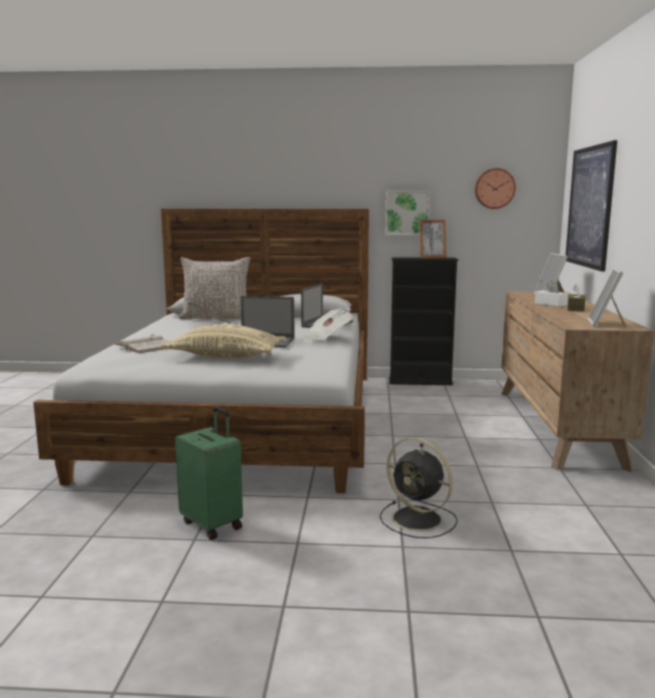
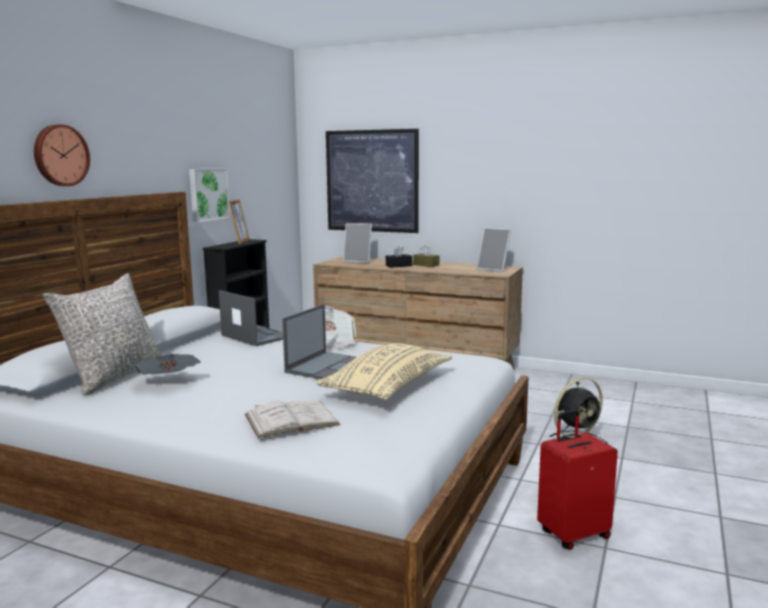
camera: 70 degrees left, 0 degrees up
(213, 524) = (573, 534): green suitcase -> red suitcase
(494, 188) = (262, 165): wall clock -> wall clock (60, 155)
(550, 304) = (398, 266): white tissue box -> black tissue box

